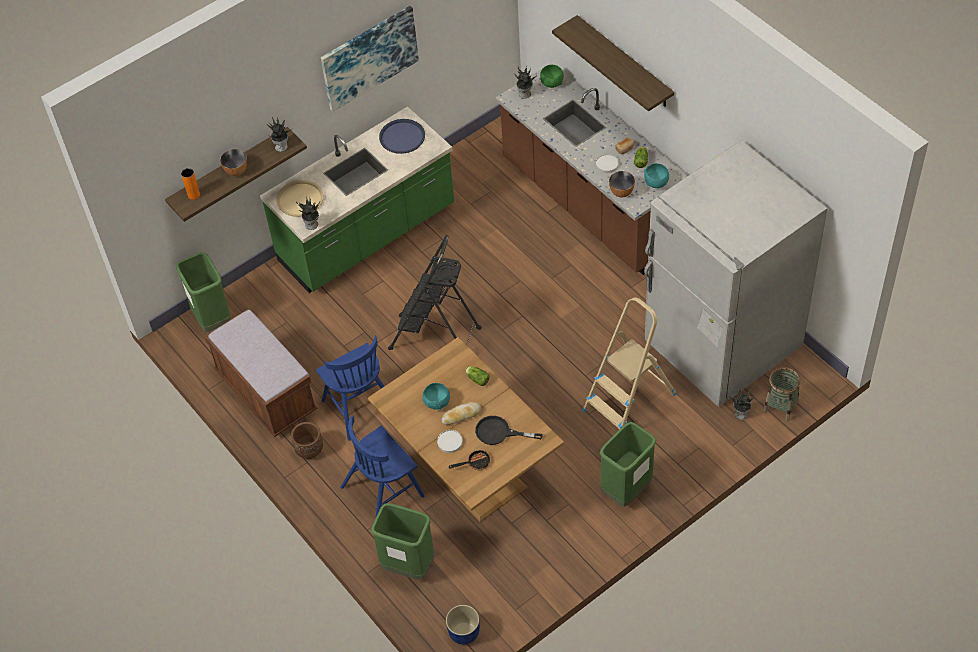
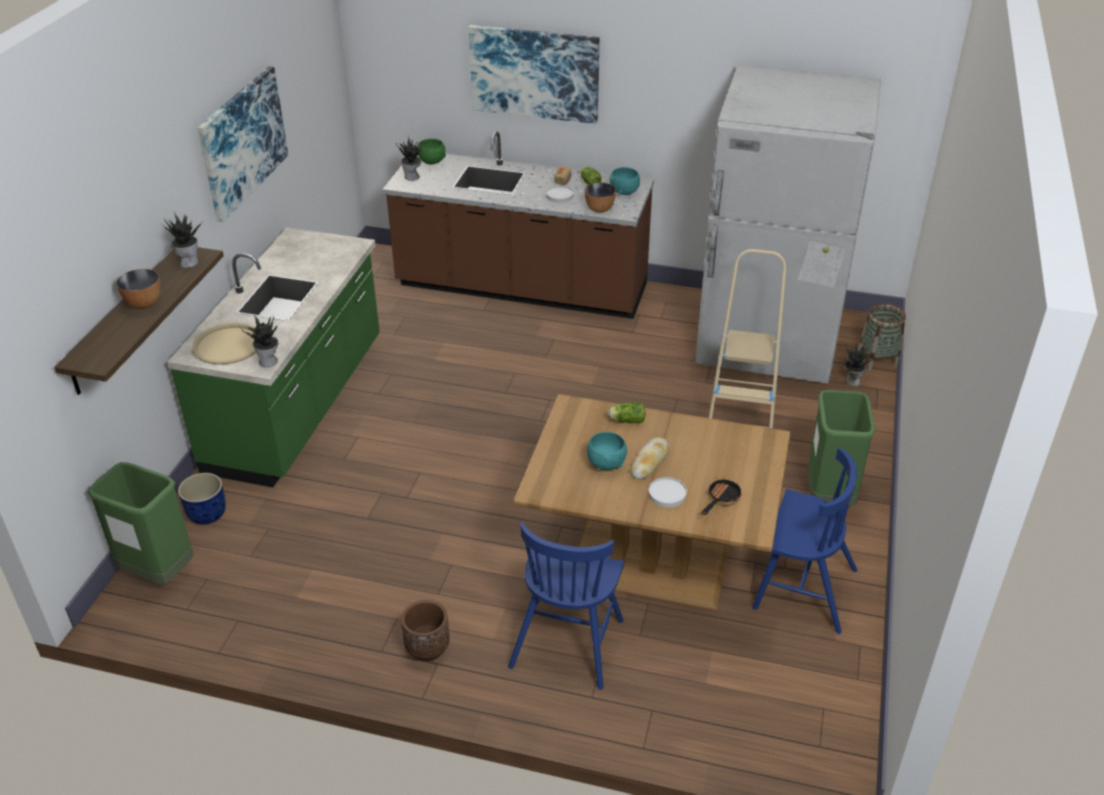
camera: 40 degrees left, 15 degrees down
(194, 195) = (99, 347): orange vase -> none
(266, 392) = (307, 615): brown bench -> none
(359, 403) = (444, 566): blue chair -> blue chair (798, 586)
(402, 137) = (306, 251): blue tray -> none
(408, 566) = (685, 707): green trash can -> none
(436, 338) = (474, 460): step ladder -> none
(463, 633) = (832, 743): blue planter -> blue planter (206, 514)
(499, 432) = (712, 457): black frying pan -> none
(624, 63) = (534, 73): shelf -> picture

